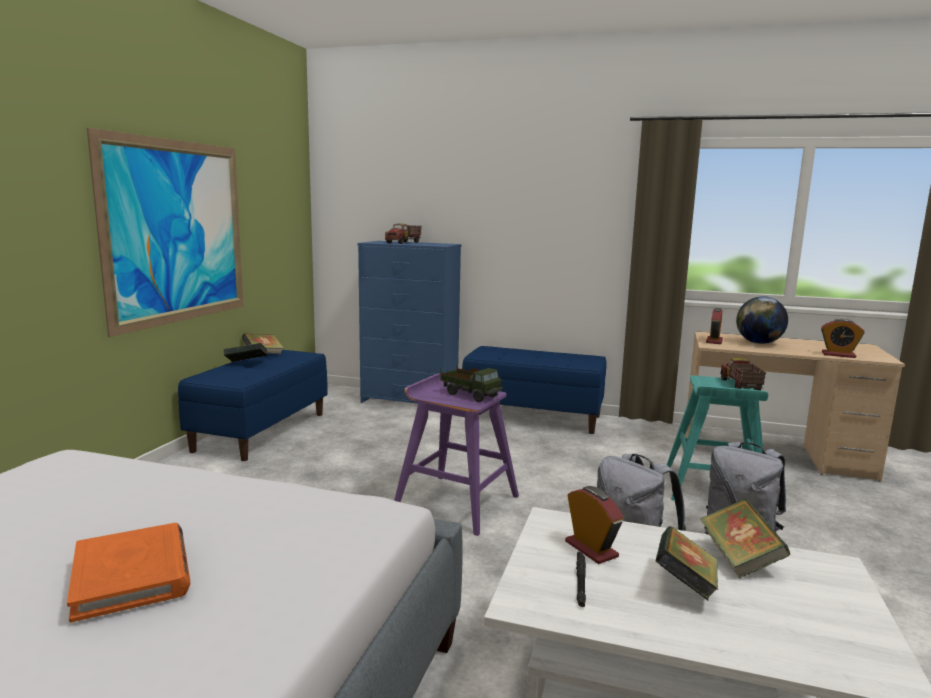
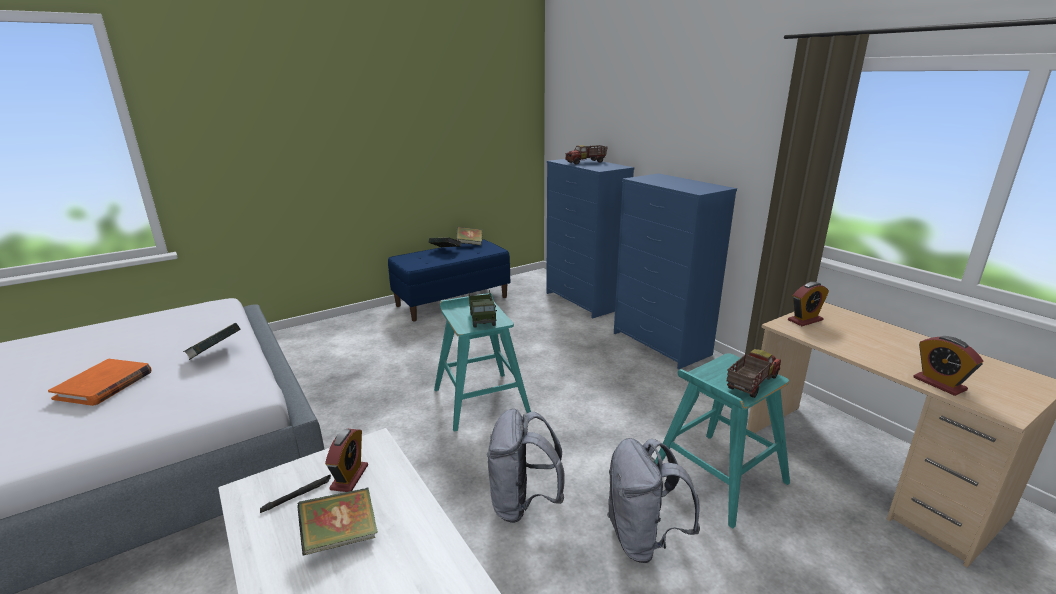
camera: 40 degrees right, 10 degrees up
(177, 232) = (391, 152): picture -> none
(455, 503) = (480, 399): purple stool -> turquoise stool
(533, 417) = (661, 344): blue bench -> blue dresser
(739, 559) = (417, 543): book -> book (215, 354)
(758, 343) = (861, 337): globe -> none

